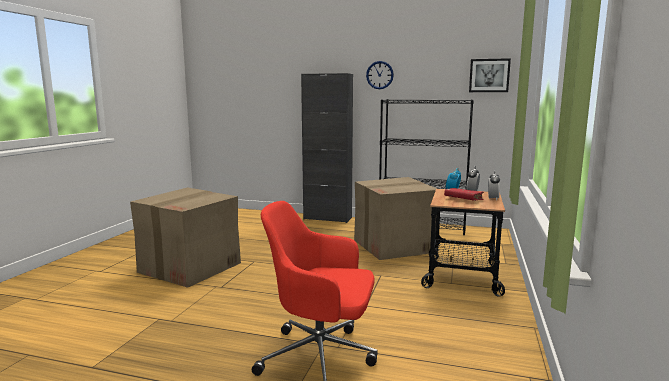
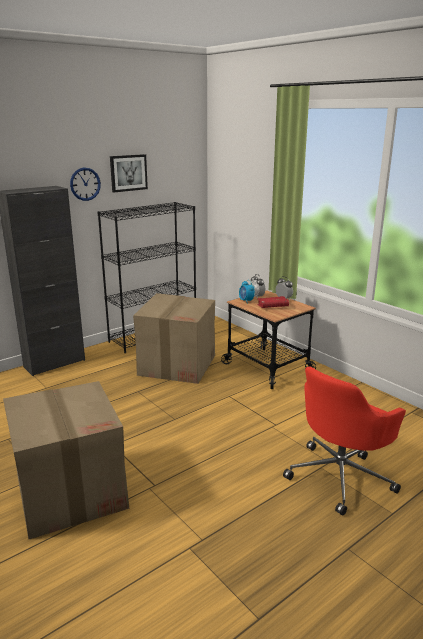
camera: 55 degrees left, 10 degrees up
(489, 75) = (184, 177): picture -> picture (128, 173)

